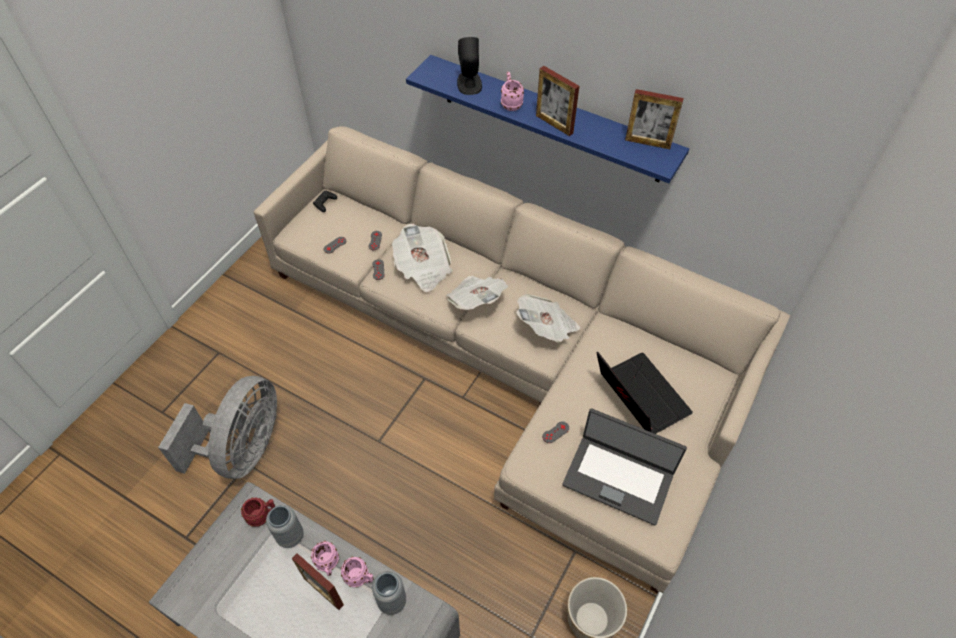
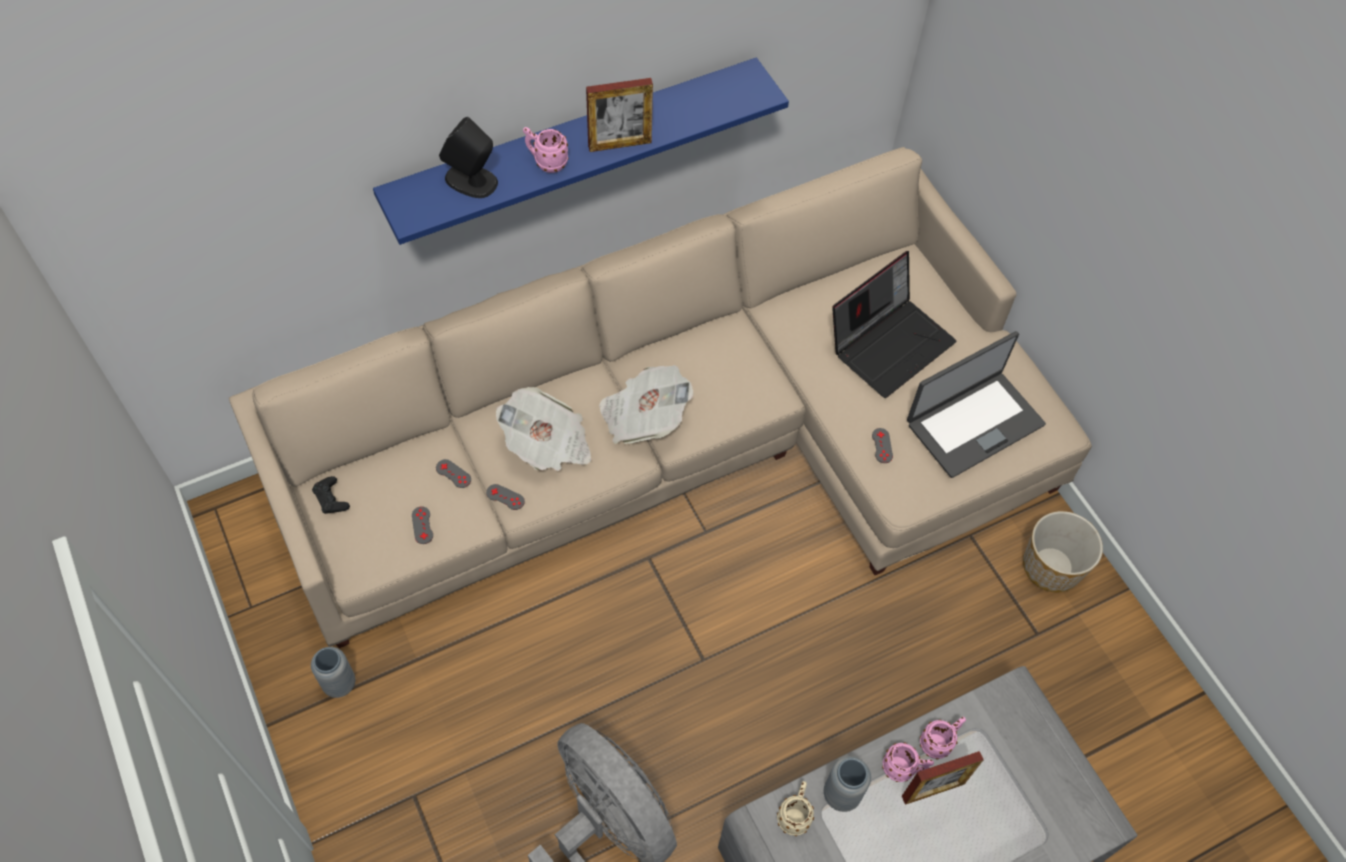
camera: 60 degrees left, 5 degrees up
(263, 516) = (794, 814): red mug -> beige mug
(392, 601) = (984, 722): grey vase -> grey vase (339, 684)
(547, 328) = (738, 370): newspaper -> none
(638, 396) = (890, 343): laptop -> laptop turned 135 degrees clockwise
(647, 142) = (720, 84): picture frame -> none

